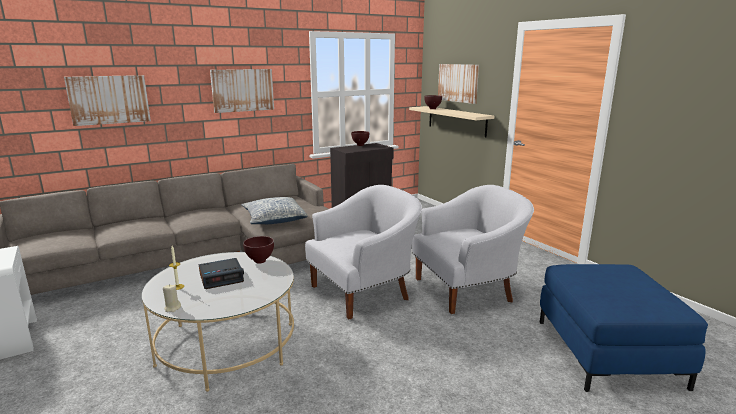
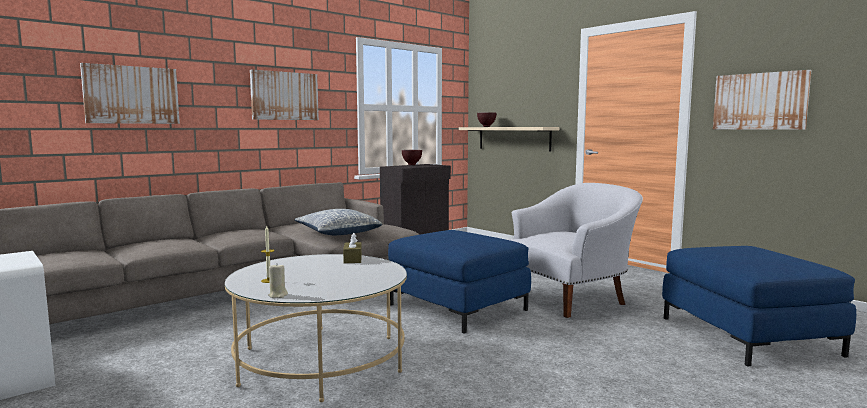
camera: 10 degrees left, 10 degrees down
(222, 278) = (318, 272): alarm clock -> none
(259, 261) = (352, 259): brown bowl -> brown tissue box
(364, 292) = (457, 307): white armchair -> blue ottoman
(458, 83) = (514, 98): picture -> picture (759, 101)

